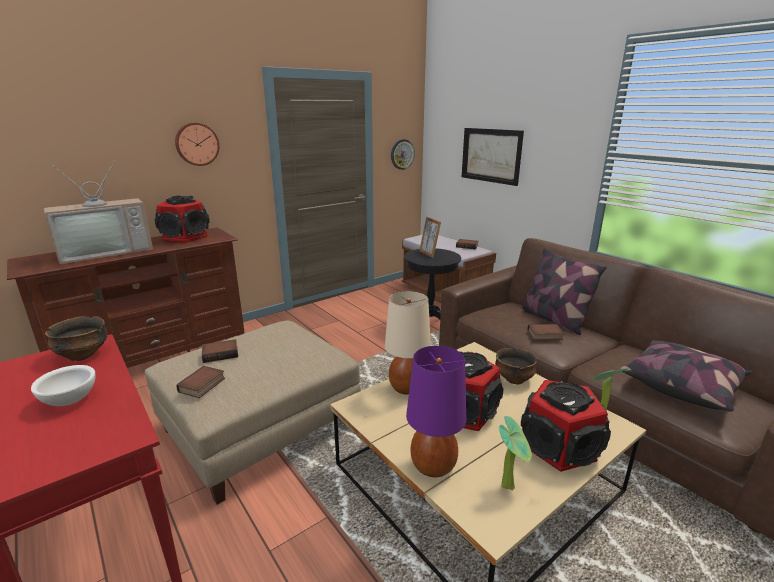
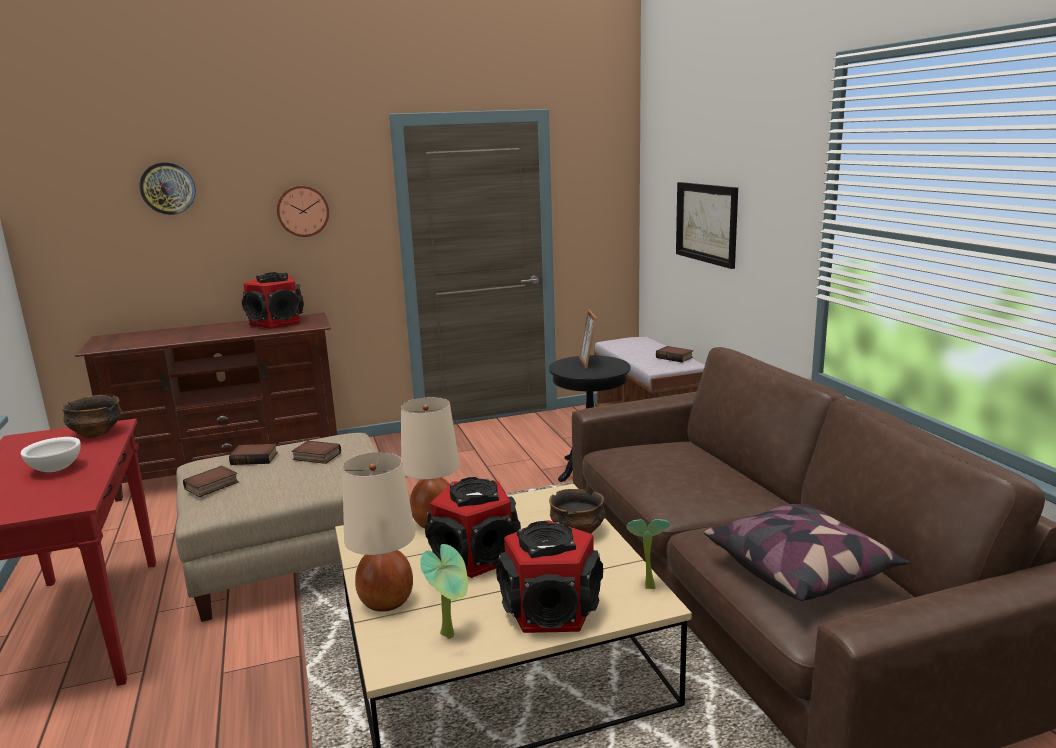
camera: 20 degrees right, 5 degrees down
(106, 251) = (184, 334): television -> none
(402, 154) = (602, 220): wall clock -> wall clock (168, 188)
(433, 466) = (386, 602): purple table lamp -> beige table lamp
(544, 335) = (671, 486): book -> book (315, 457)
(554, 320) = (718, 469): pillow -> none

